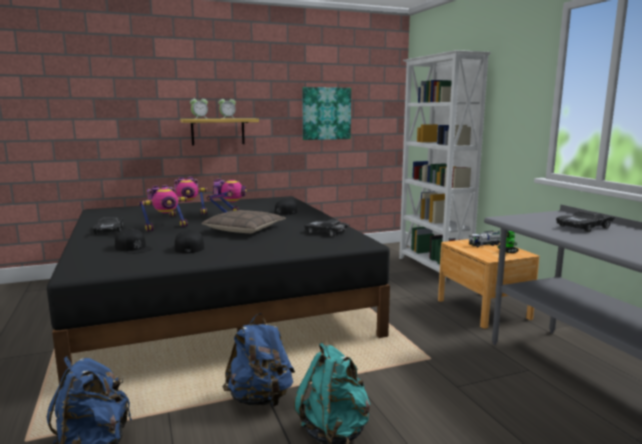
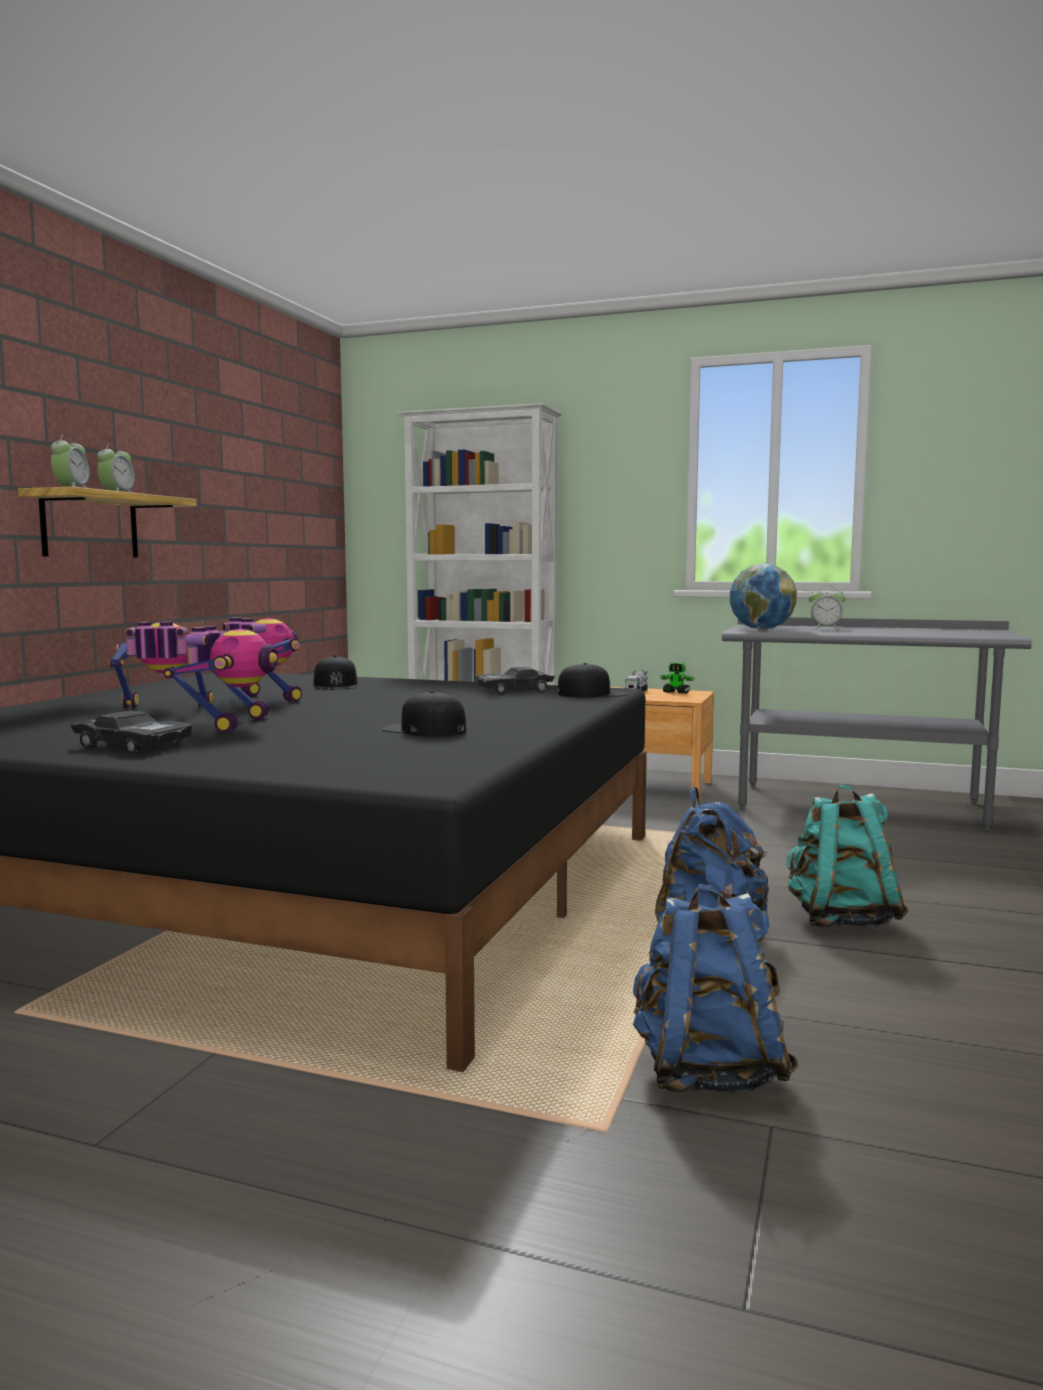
camera: 50 degrees left, 5 degrees down
(133, 248) = (336, 747): black cap -> black cap (592, 693)
(188, 214) = (165, 708): toy robot -> toy robot turned 120 degrees counterclockwise
(245, 229) = (387, 705): pillow -> none
(326, 113) = (253, 501): picture -> none
(530, 219) = (761, 629): none -> globe
(584, 227) = (825, 629): black toy car -> alarm clock

